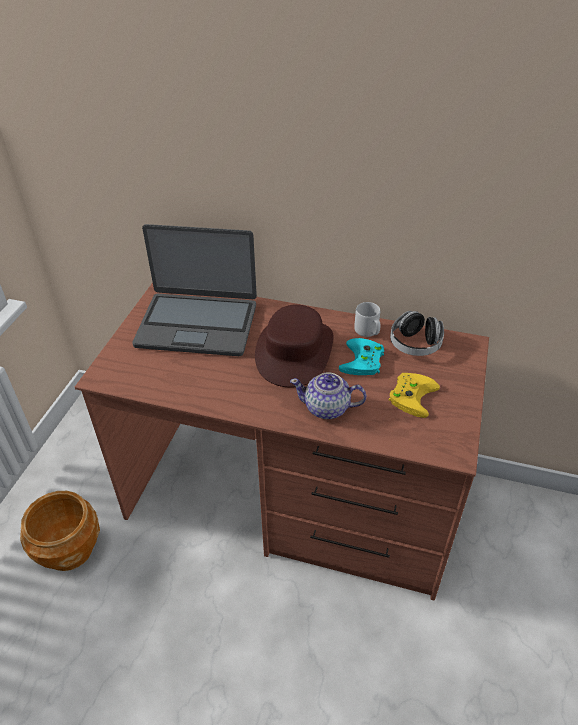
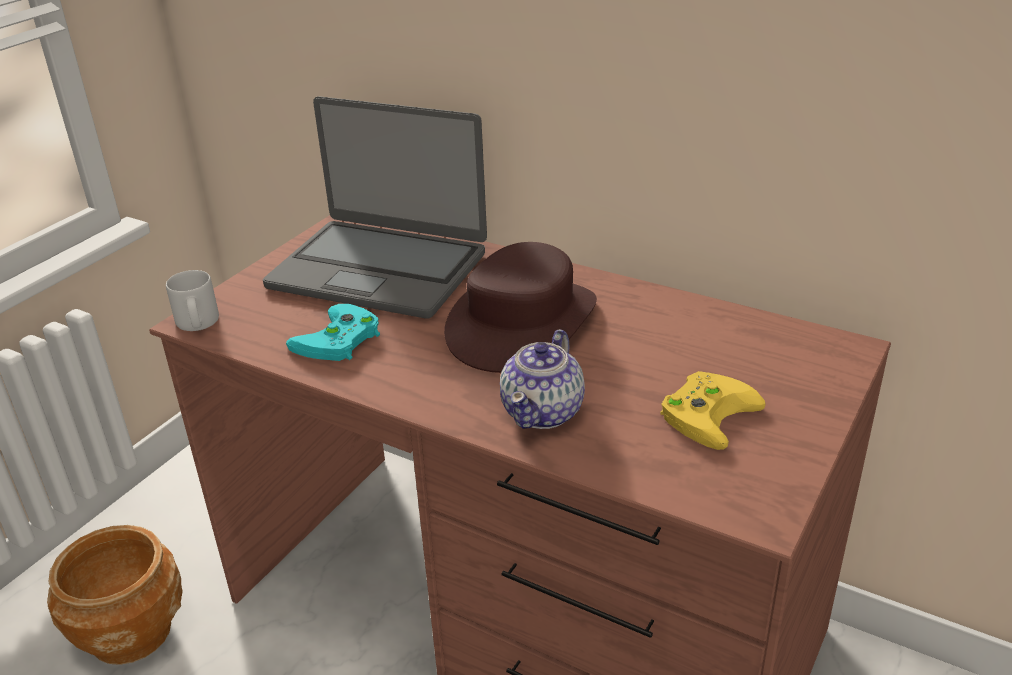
camera: 15 degrees right, 10 degrees down
(327, 408) = (543, 411): teapot -> teapot turned 90 degrees counterclockwise
(363, 361) = (637, 351): turquoise game controller -> turquoise game controller (338, 341)
(368, 331) = (663, 309): grey mug -> grey mug (197, 323)
(415, 345) = (742, 337): headphones -> none

